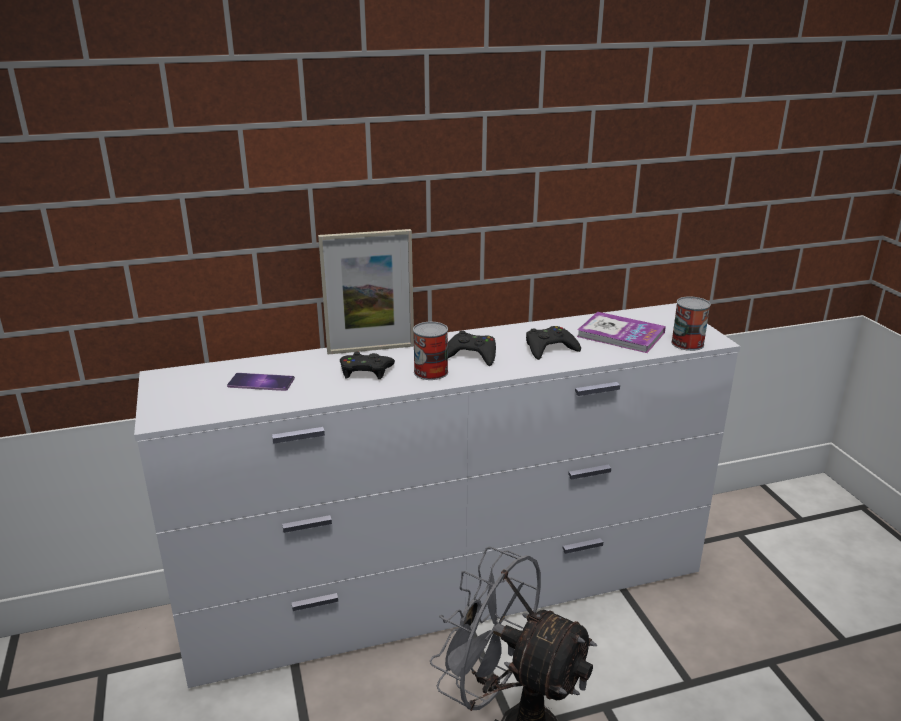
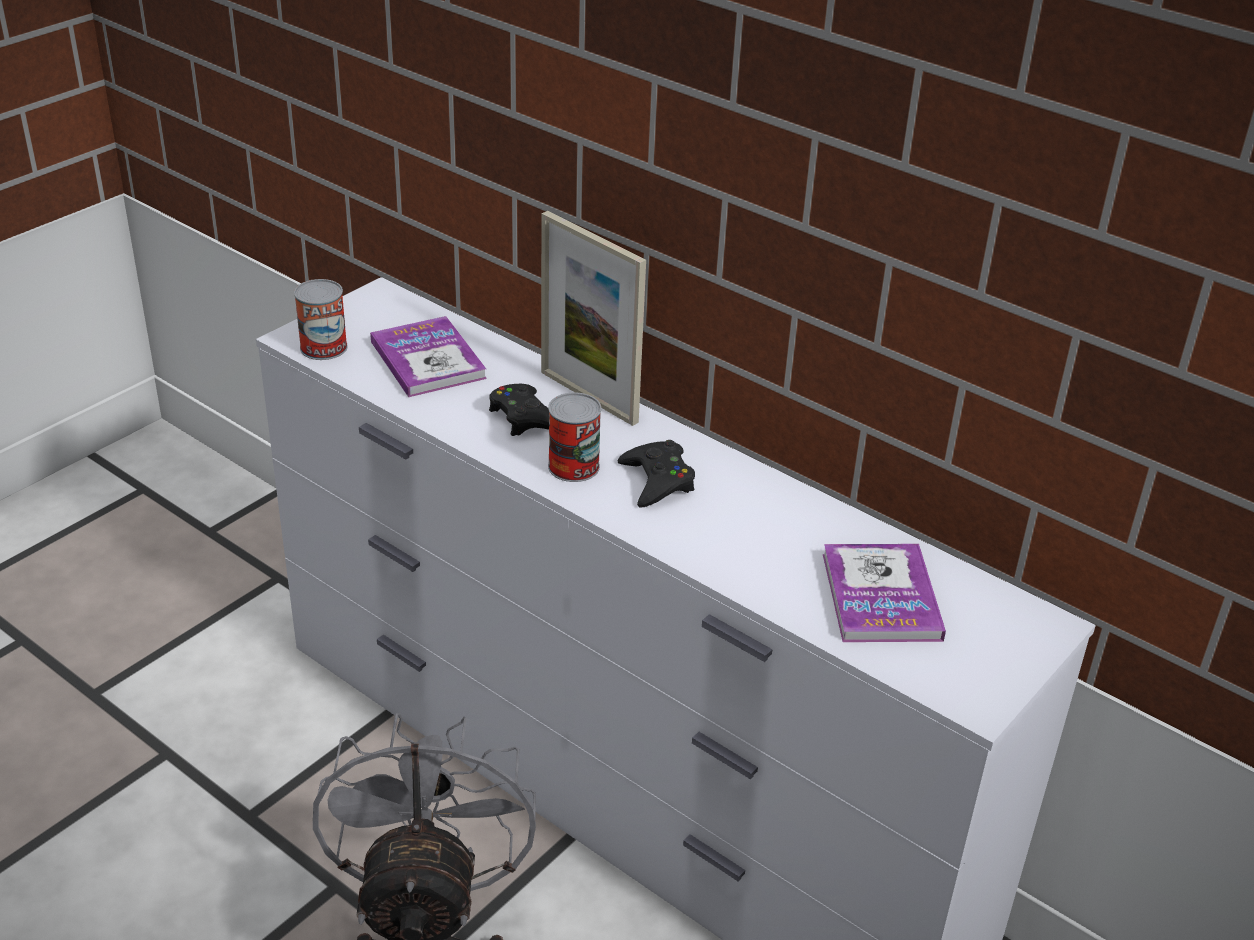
camera: 55 degrees right, 10 degrees up
(261, 382) = (428, 360): phone -> book
(549, 348) = (753, 541): black game controller -> none
(687, 343) = (929, 677): can -> can (323, 347)

